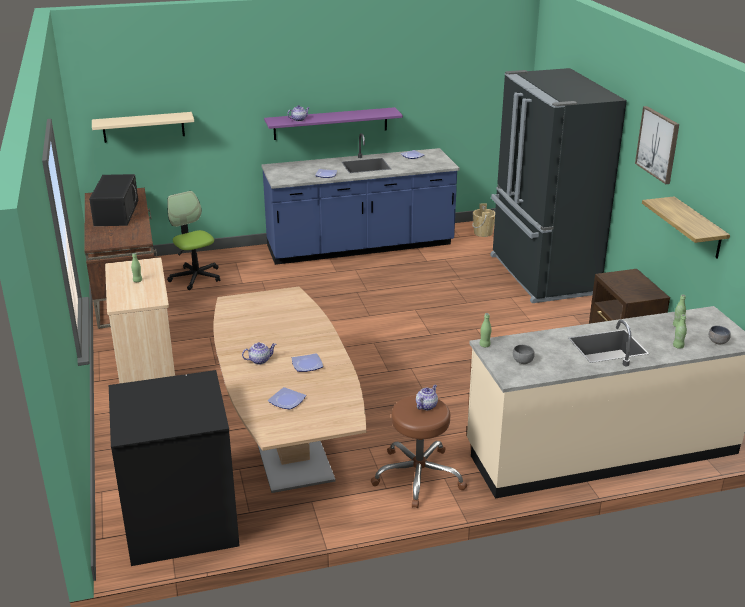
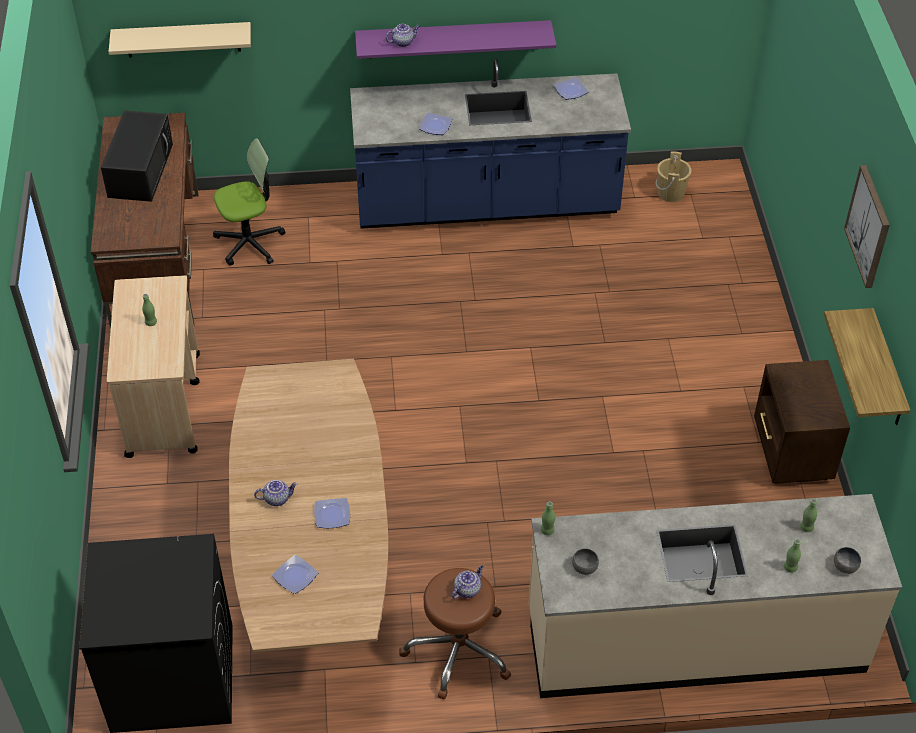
camera: 10 degrees right, 20 degrees up
(196, 277) = (250, 243): office chair -> office chair turned 90 degrees clockwise
(541, 275) = (726, 298): black fridge -> none

